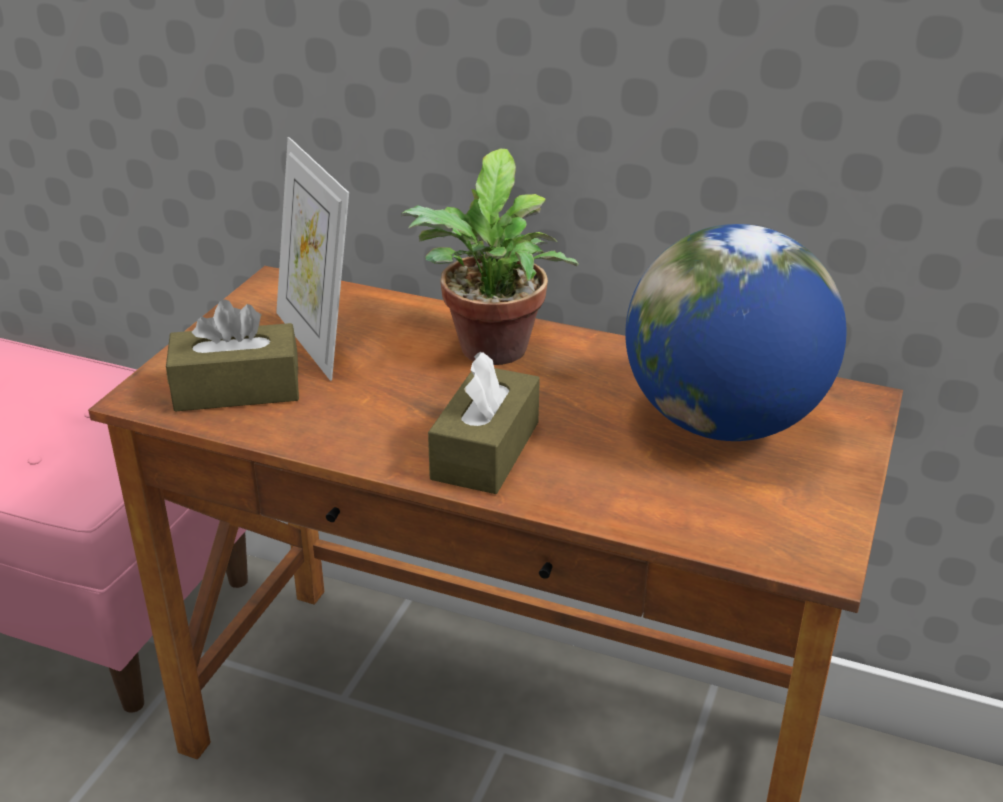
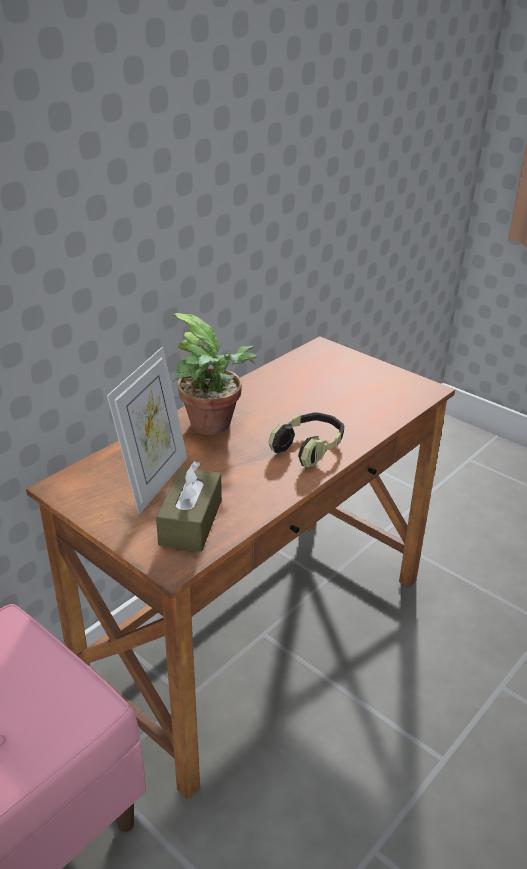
camera: 70 degrees left, 0 degrees up
(317, 341) = (154, 482): picture frame -> picture frame turned 60 degrees counterclockwise
(485, 450) = (309, 448): brown tissue box -> headphones
(723, 422) = (321, 381): globe -> none

